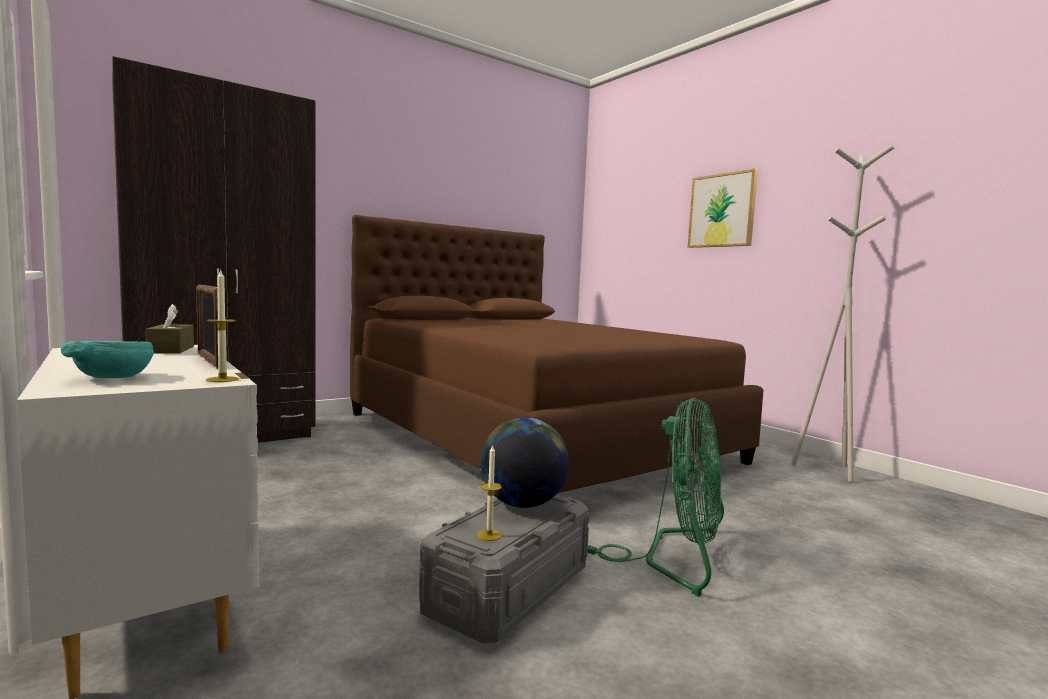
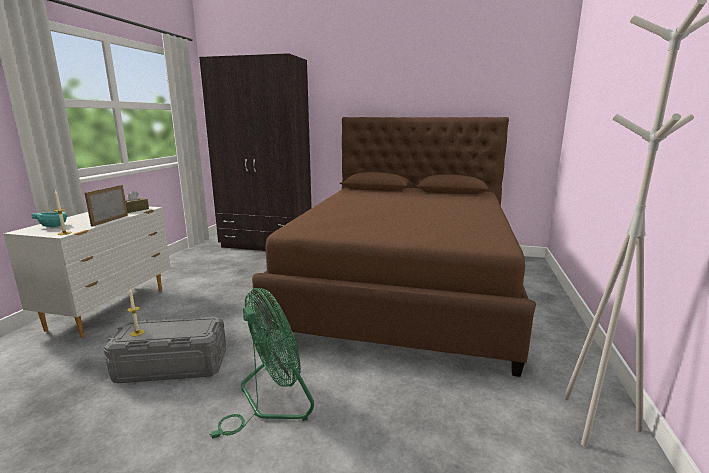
camera: 50 degrees right, 10 degrees up
(522, 504) = (188, 325): globe -> none
(674, 555) = (266, 398): green fan -> green fan turned 105 degrees counterclockwise
(722, 210) = (629, 90): picture -> none

